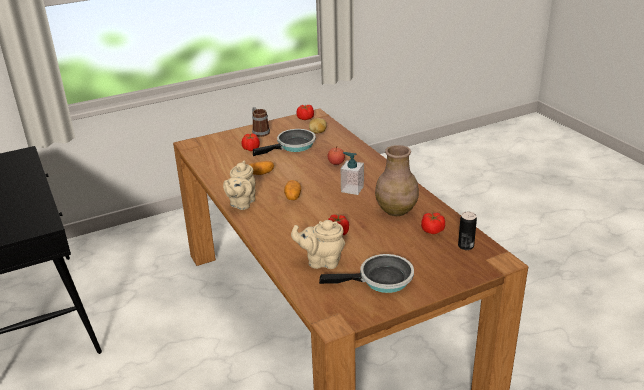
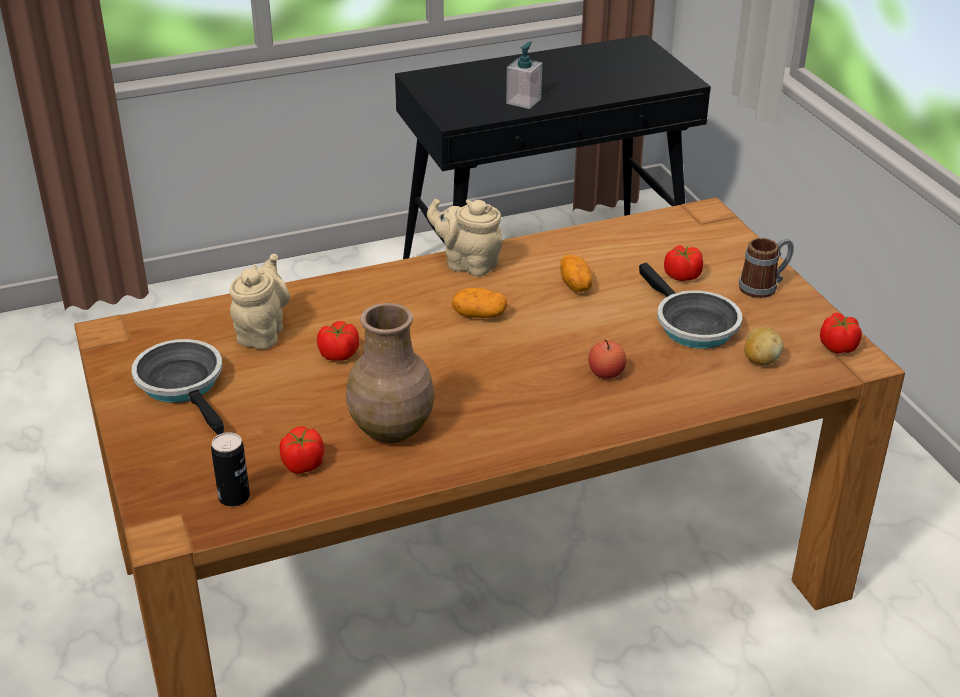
camera: 95 degrees right, 5 degrees up
(352, 189) = (489, 383): soap dispenser -> soap dispenser (523, 101)
(381, 280) = (183, 385): frying pan -> frying pan turned 150 degrees clockwise

